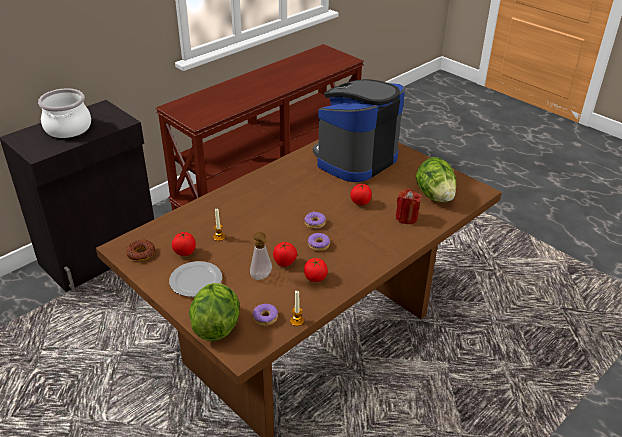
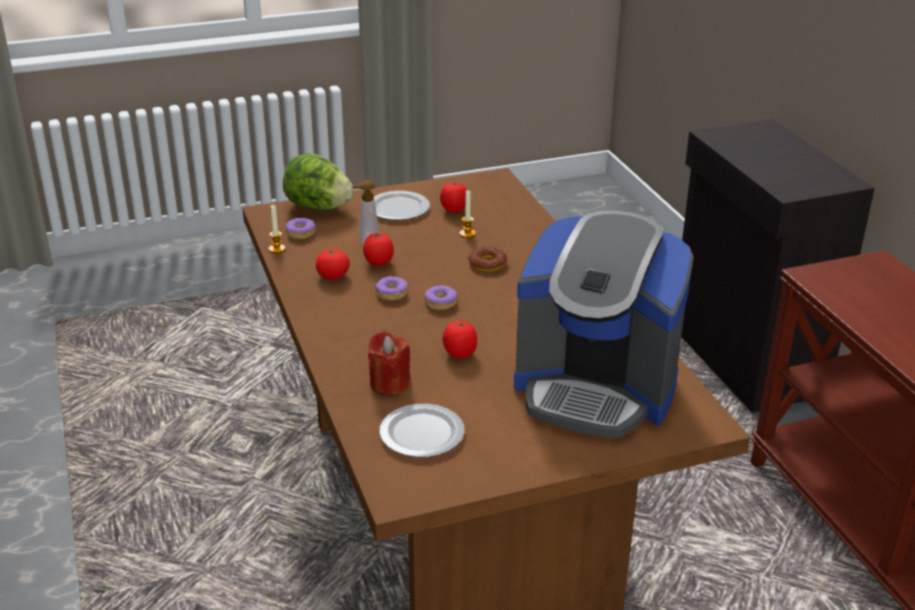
camera: 115 degrees right, 5 degrees down
(68, 128) = (780, 156): cooking pot -> none
(141, 253) = (475, 187): donut -> donut (487, 263)
(355, 159) = (595, 389): coffee machine -> coffee machine turned 135 degrees clockwise
(435, 196) = (422, 435): lettuce -> plate

